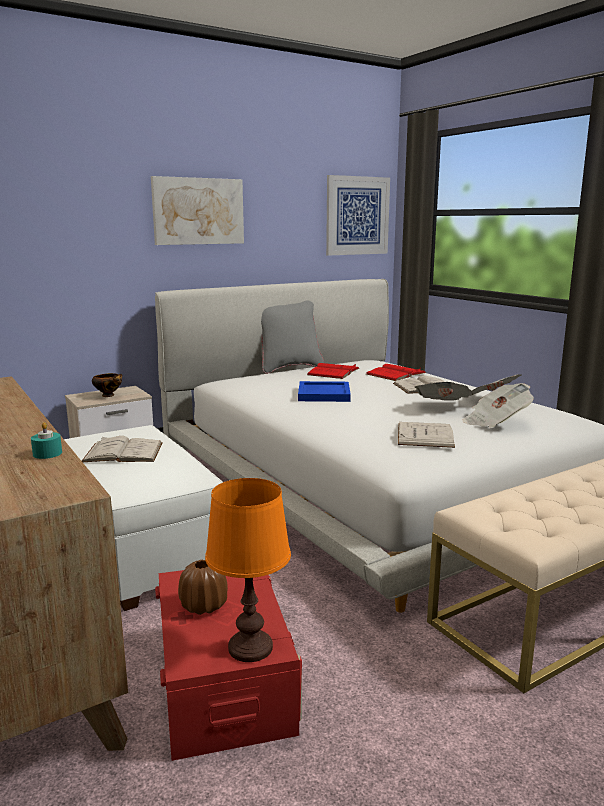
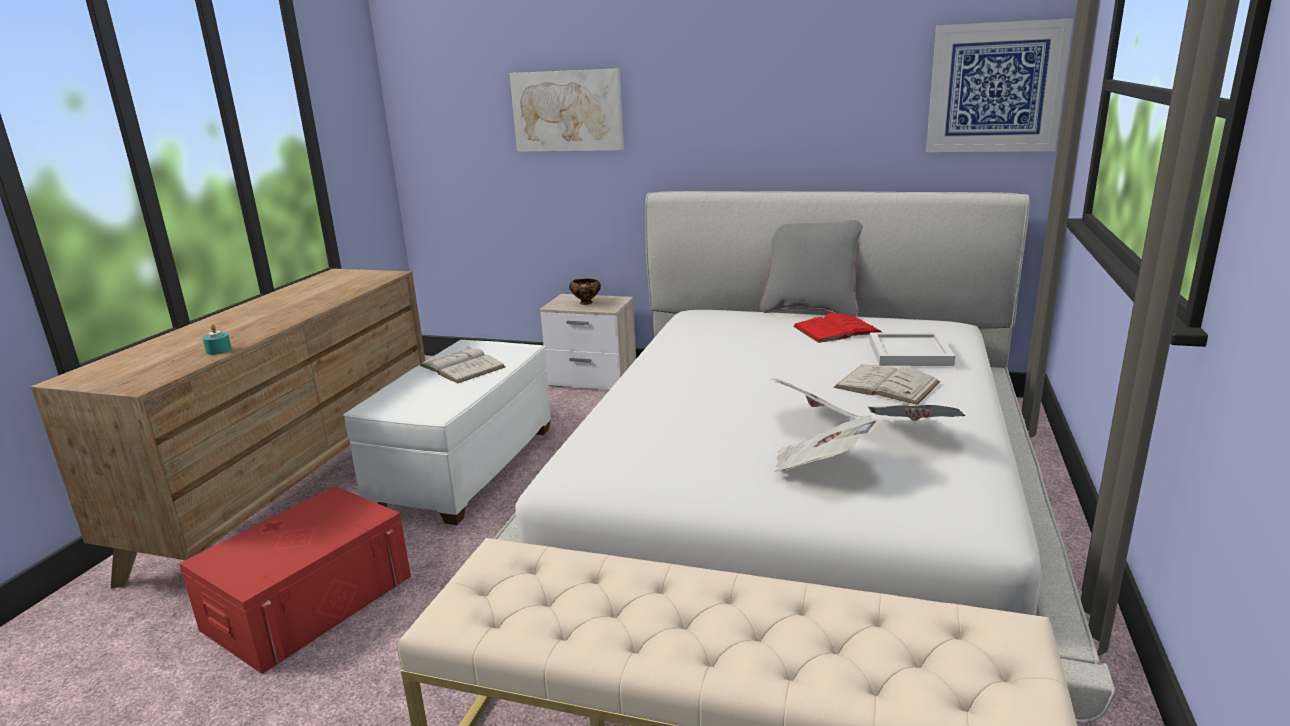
camera: 50 degrees right, 5 degrees up
(198, 211) = (720, 91): picture -> picture (568, 111)
(204, 606) = (296, 526): brown vase -> none
(250, 648) = (244, 573): orange table lamp -> none
(323, 394) = (735, 357): blue tray -> none
(396, 373) = (908, 353): red book -> white tray
(425, 435) = (684, 449): white book -> none

